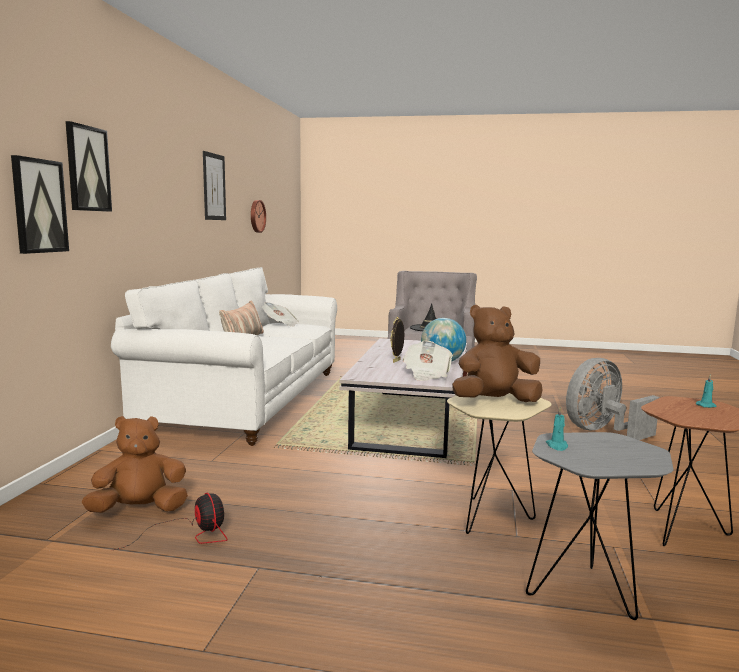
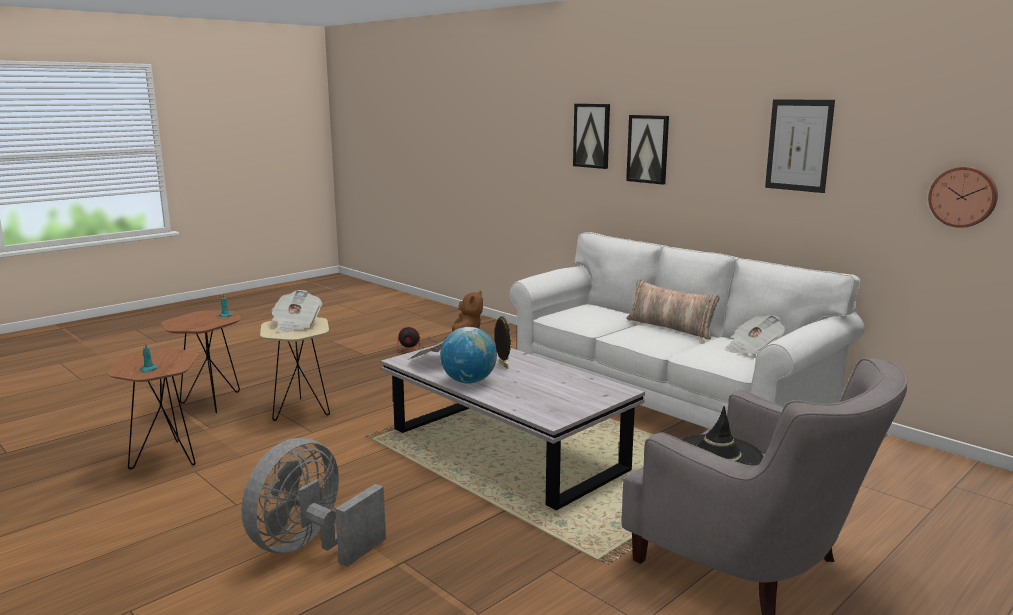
camera: 125 degrees right, 5 degrees up
(39, 206) = (552, 162): picture -> picture (648, 149)
(494, 402) = (296, 325): brown plush toy -> newspaper
(587, 593) = (210, 403): grey side table -> brown side table
(601, 431) = (311, 547): grey fan -> grey fan turned 150 degrees counterclockwise

